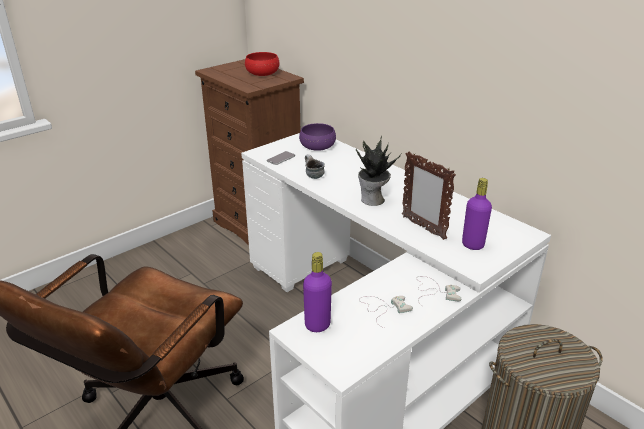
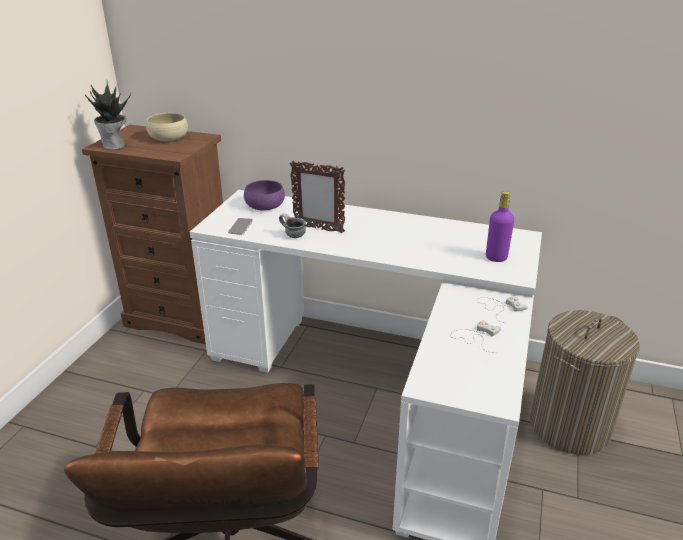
camera: 30 degrees left, 0 degrees up
(262, 73) = (168, 138): red bowl -> beige bowl
(317, 325) = (438, 373): purple bottle -> none
(373, 200) = (374, 243): potted plant -> potted plant (115, 146)
(423, 227) = (442, 255): picture frame -> picture frame (318, 228)

